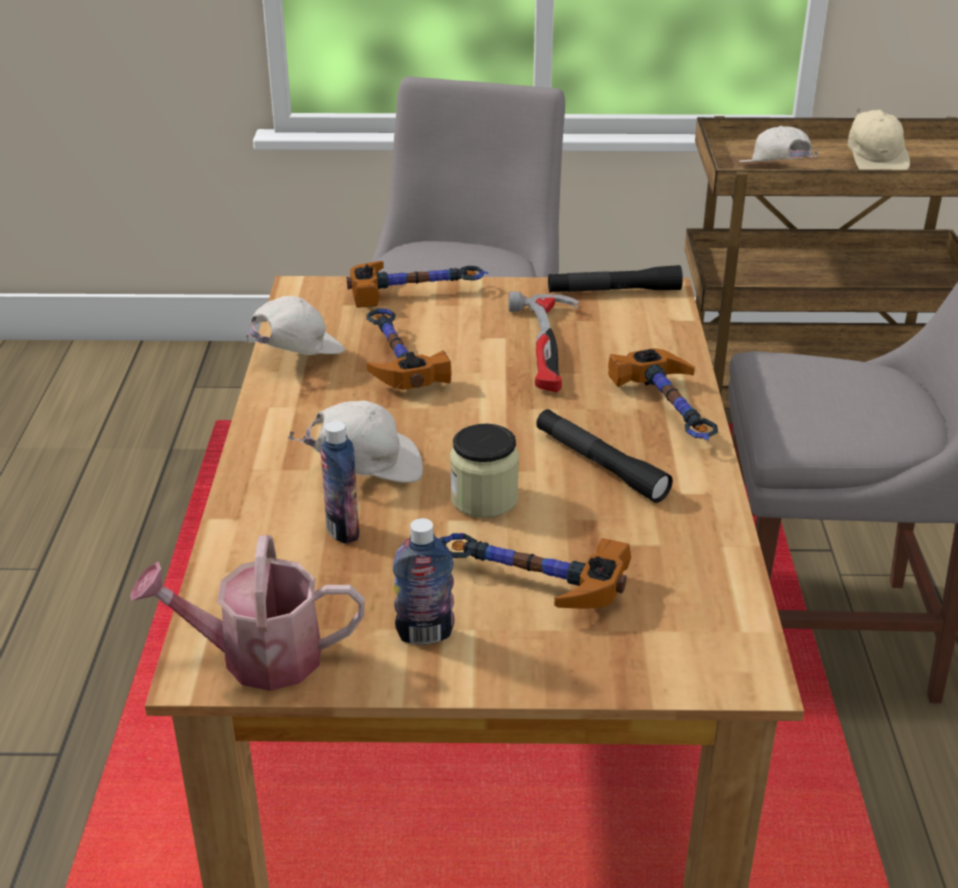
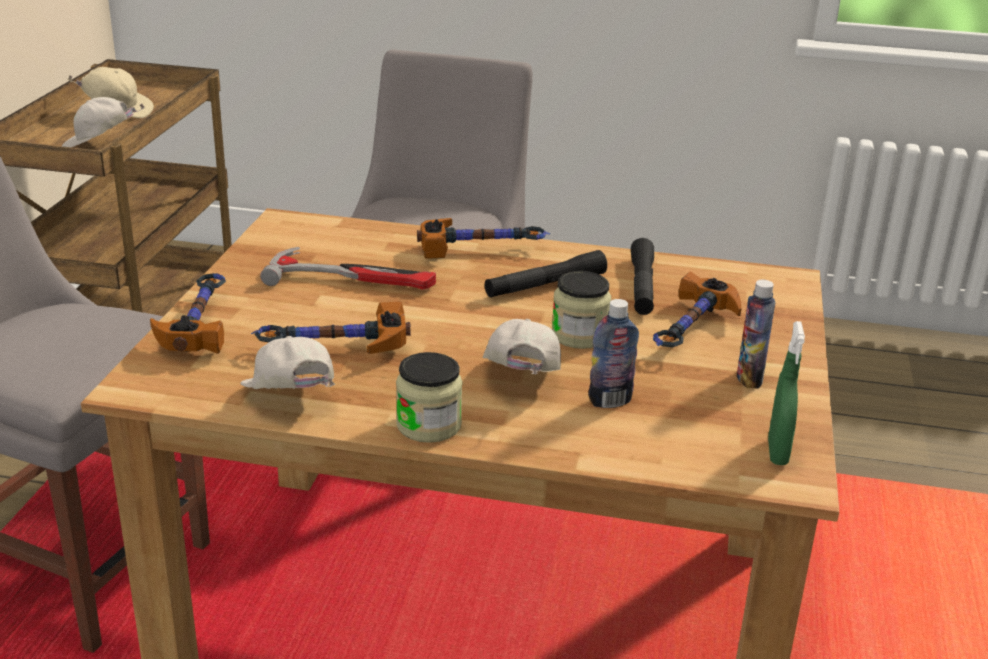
camera: 80 degrees left, 5 degrees down
(257, 657) = (777, 452): watering can -> green spray bottle
(271, 429) = (429, 425): none -> jar
(614, 291) = (269, 238): black flashlight -> black flashlight (642, 287)

